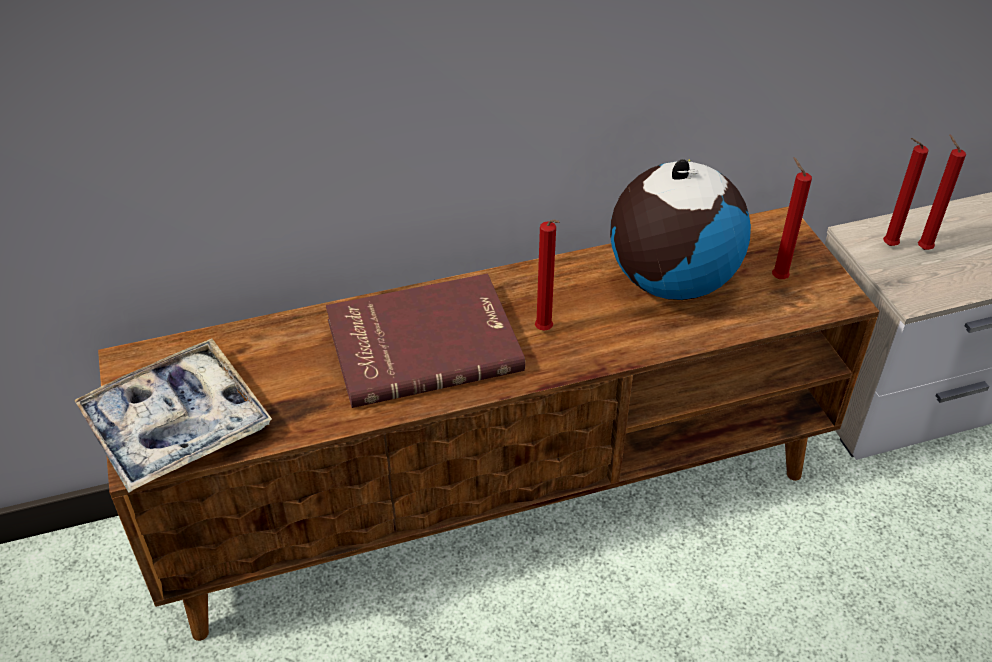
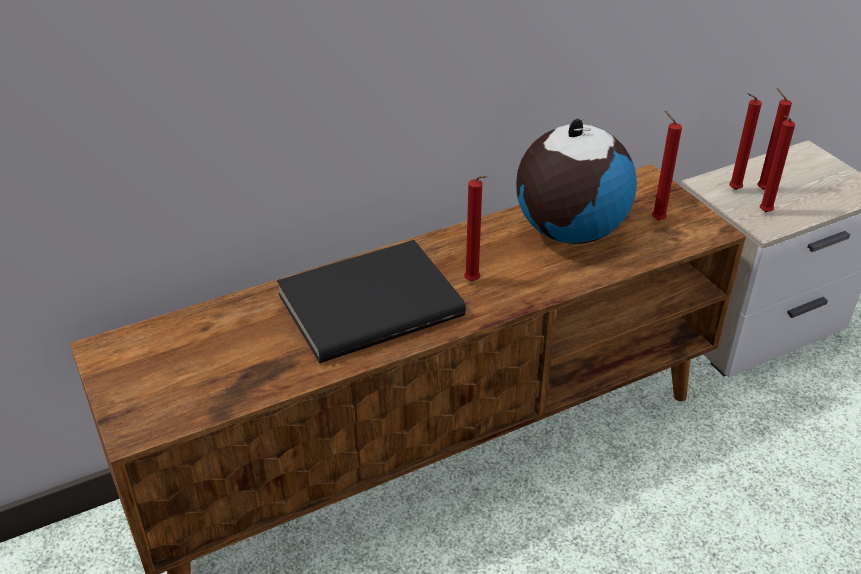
camera: 10 degrees left, 5 degrees down
(176, 425) = (161, 397): tray -> none
(422, 343) = (369, 303): red book -> black book
(916, 279) = (763, 213): none -> red candle

